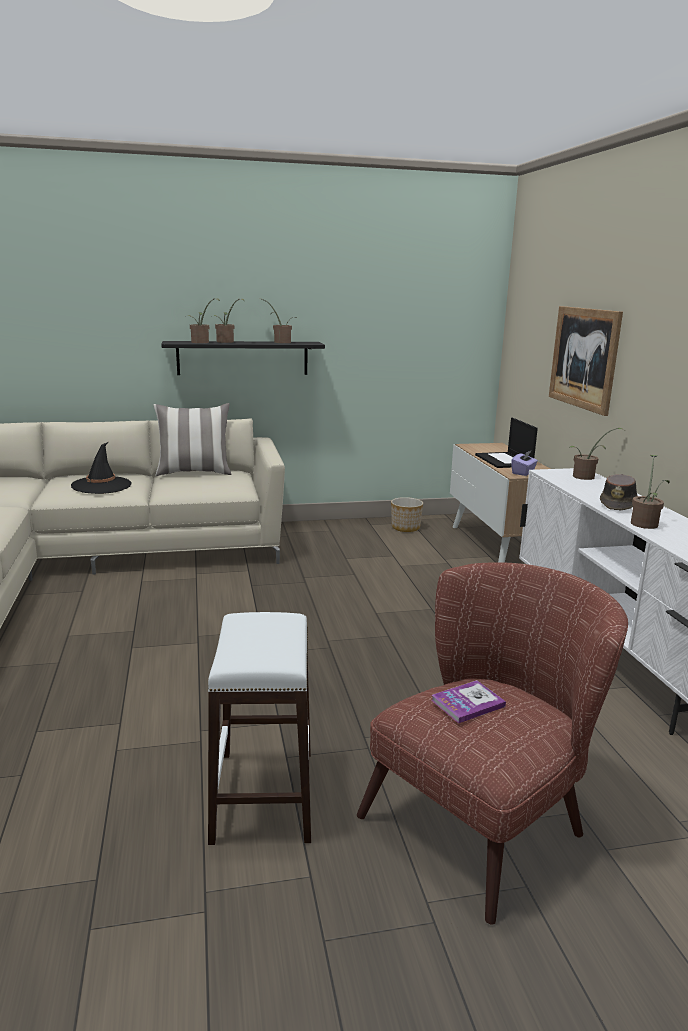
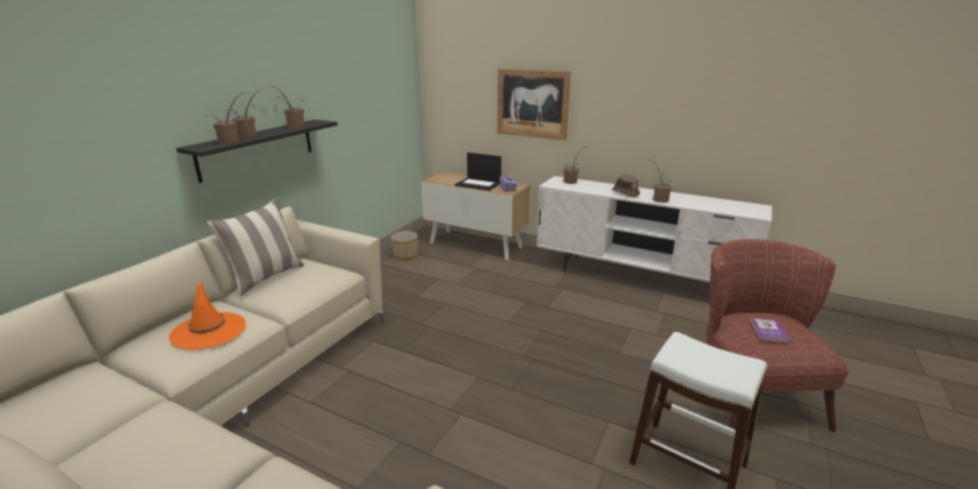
camera: 50 degrees left, 5 degrees up
(101, 485) = (209, 331): black hat -> orange hat

